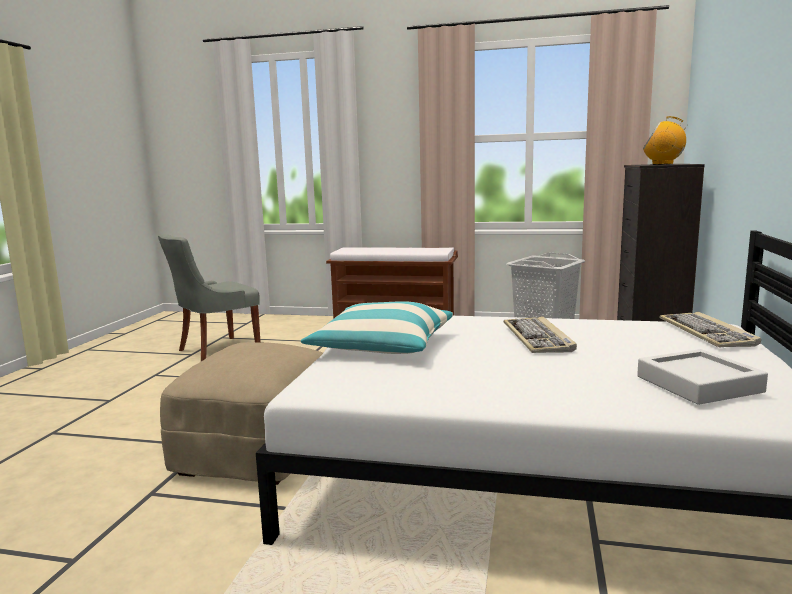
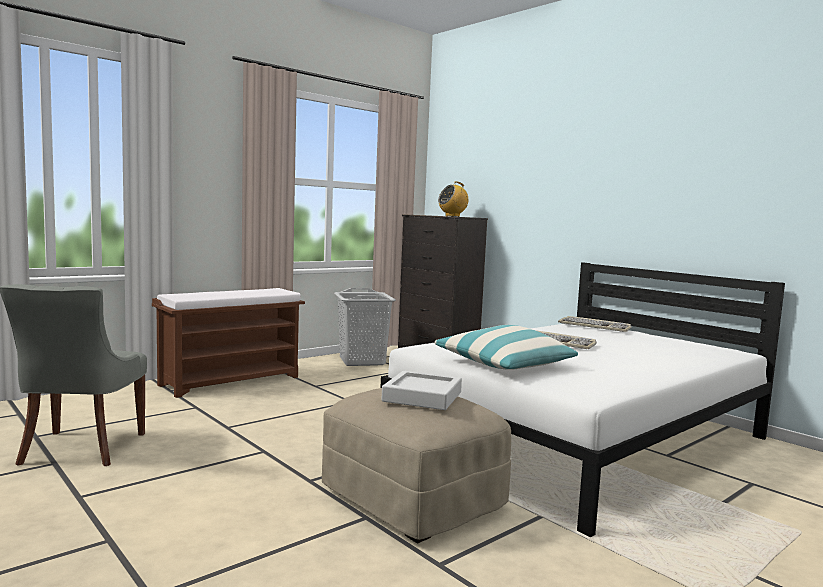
camera: 55 degrees left, 5 degrees down
(698, 384) = (679, 347): grey tray -> grey tray (422, 397)

